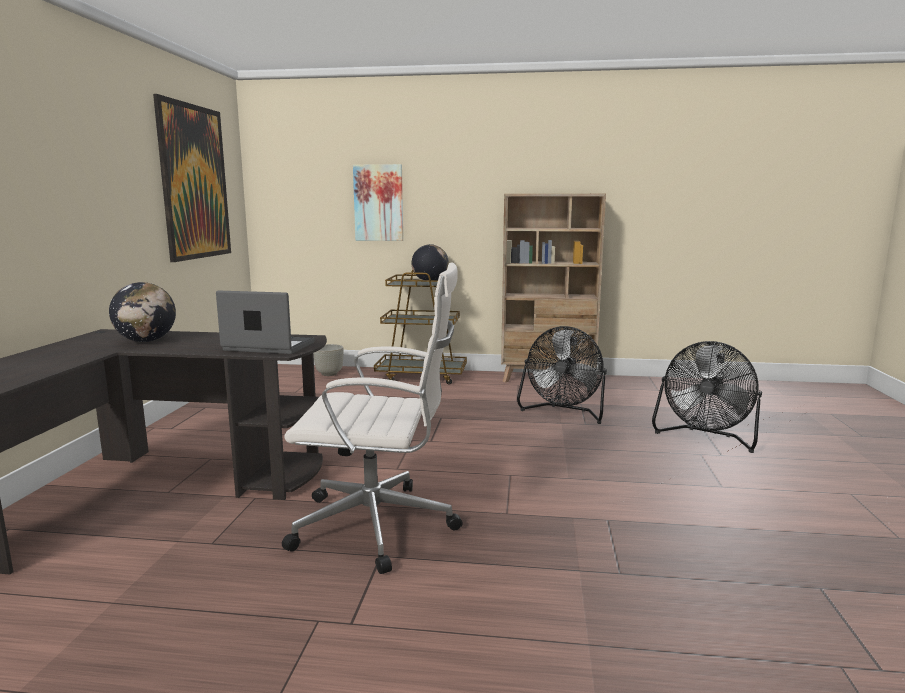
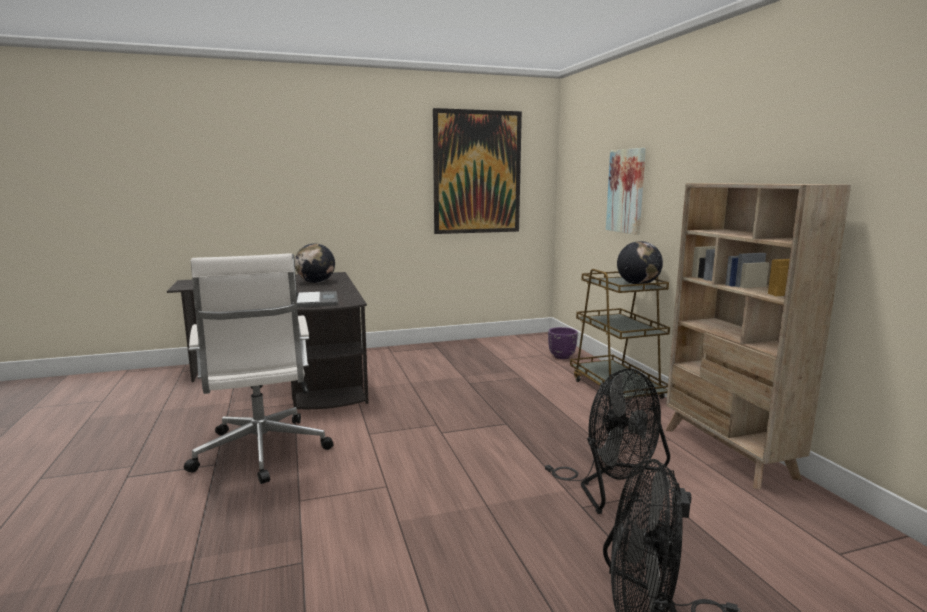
camera: 65 degrees right, 0 degrees up
(329, 374) = (562, 357): grey planter -> purple planter
(562, 411) = (609, 483): black fan -> black fan turned 135 degrees counterclockwise

